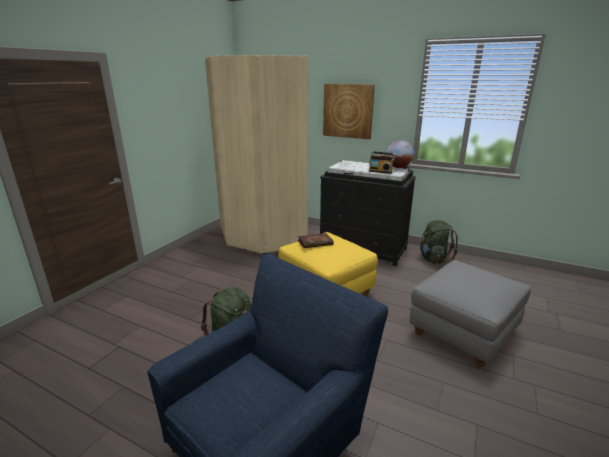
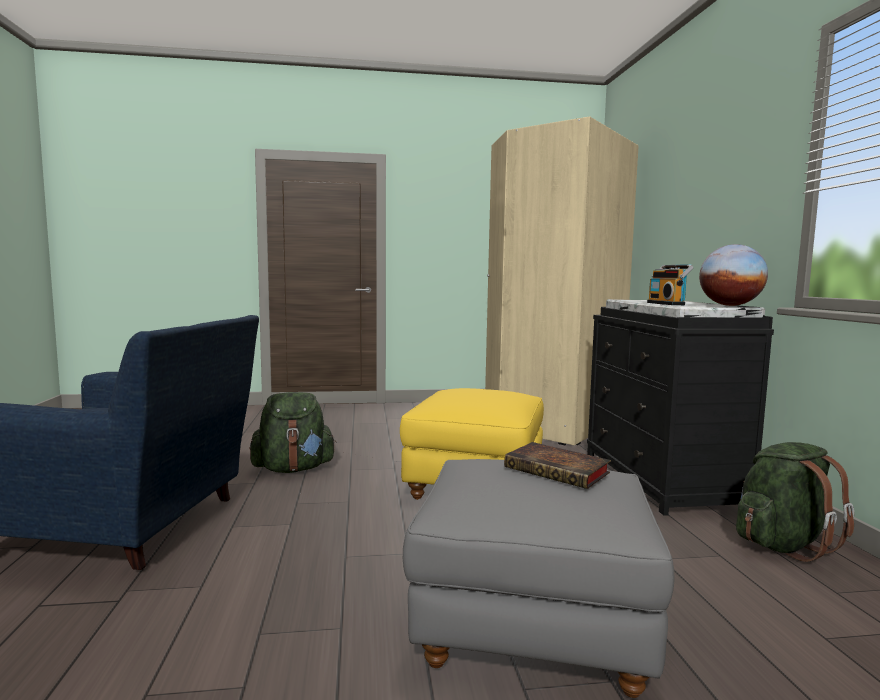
camera: 55 degrees right, 15 degrees down
(316, 242) = (471, 389): book -> book (559, 471)
(348, 111) = (704, 211): picture -> none

